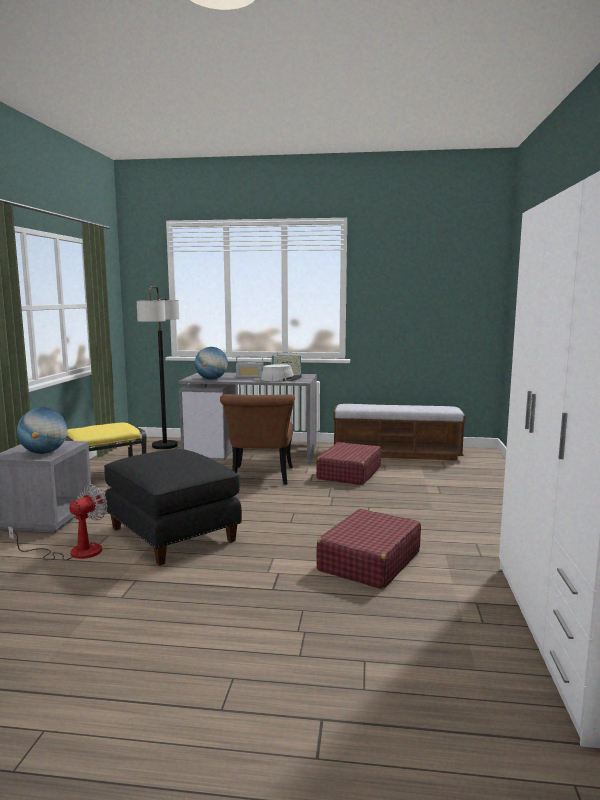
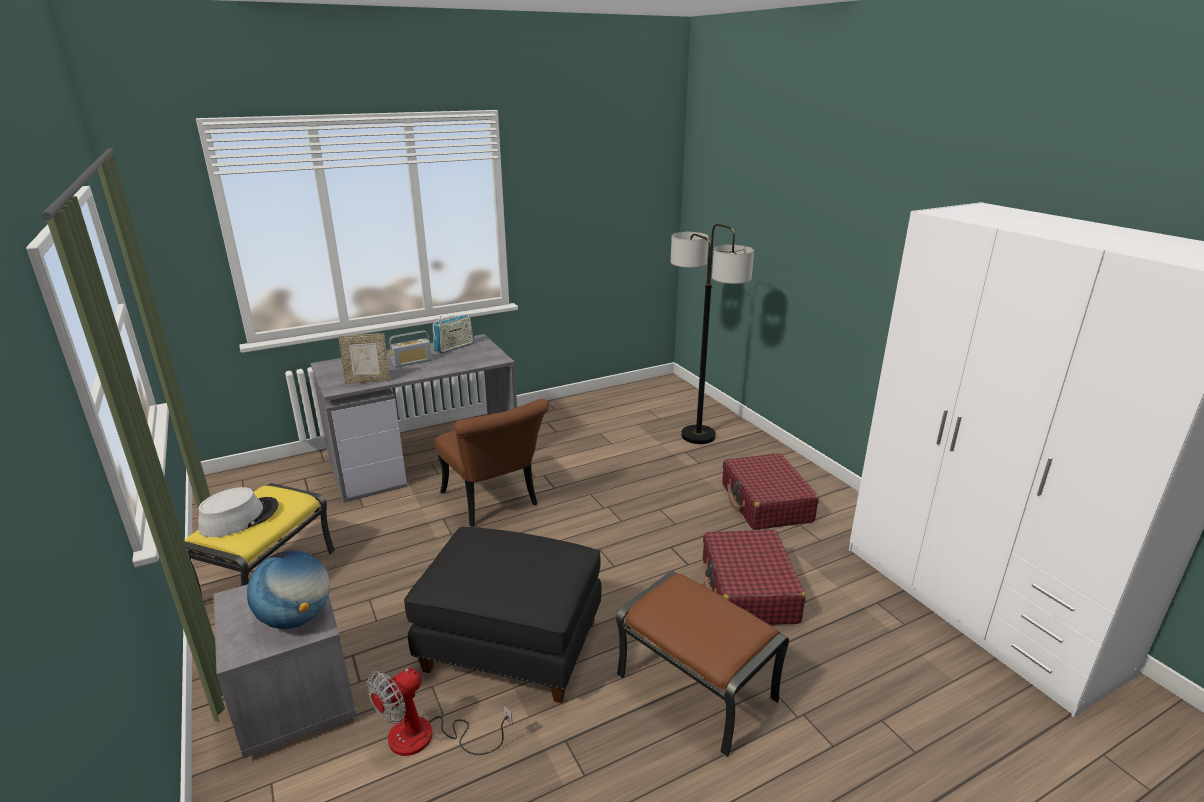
camera: 35 degrees left, 15 degrees up
(74, 552) = (427, 738): fan -> fan turned 135 degrees counterclockwise
(165, 446) = (282, 482): floor lamp -> floor lamp (698, 435)
(211, 379) = (368, 381): globe -> picture frame
(251, 590) = (698, 687): none -> brown ottoman
(281, 379) = (463, 359): grey hat -> grey hat (239, 518)
(349, 473) = (581, 460): red suitcase -> red suitcase (766, 503)
(396, 454) = (592, 411): bench -> none

